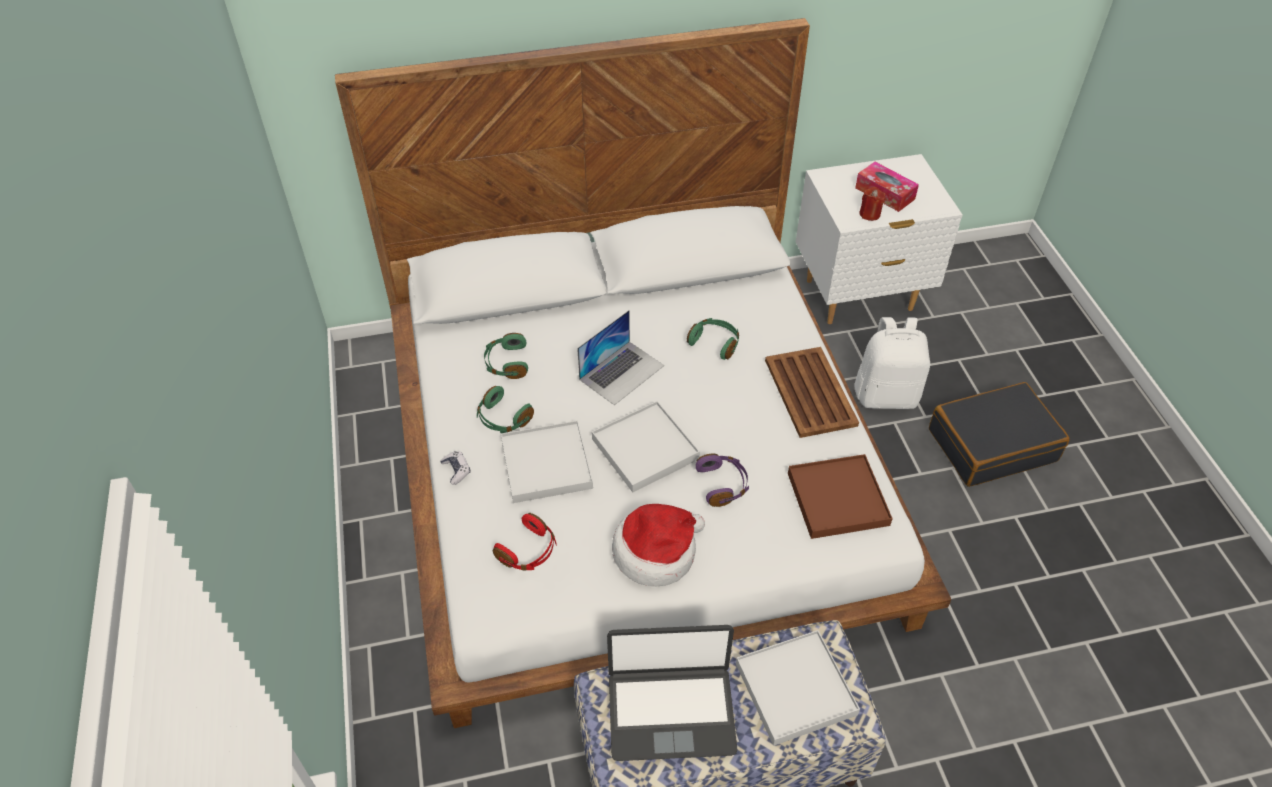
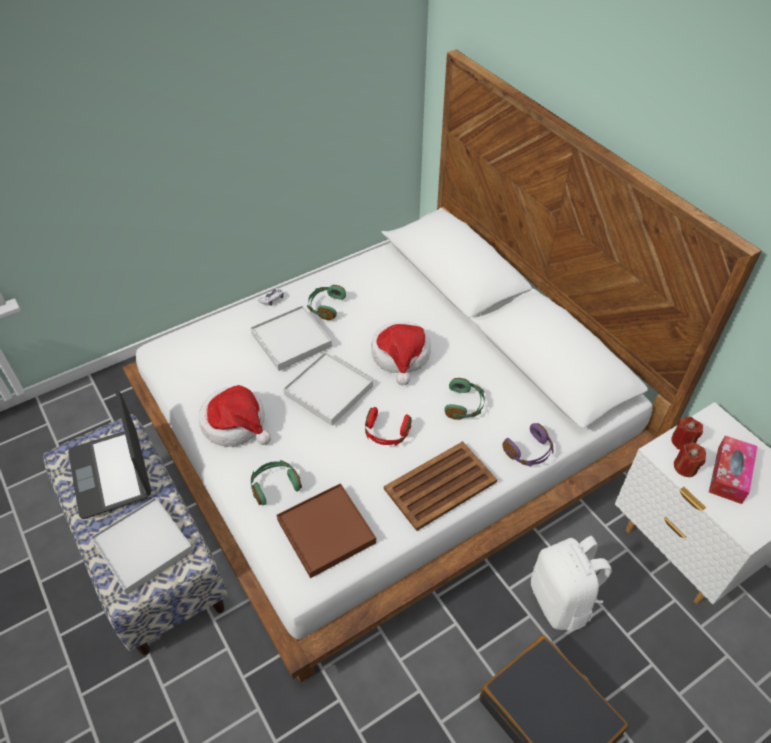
camera: 70 degrees right, 0 degrees up
(506, 363) = (379, 292): green headphones -> green headphones (274, 485)
(528, 551) = (213, 353): red headphones -> red headphones (386, 433)
(621, 372) = (401, 356): laptop -> hat
(723, 485) = (313, 448): purple headphones -> purple headphones (529, 452)
(842, 205) = (682, 442): none -> red candle

